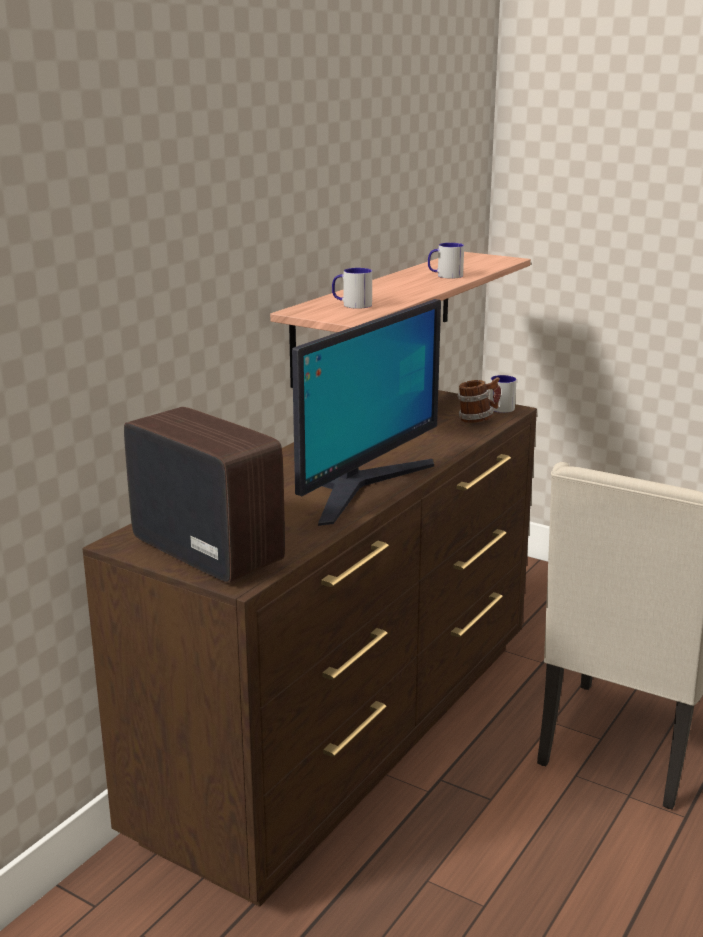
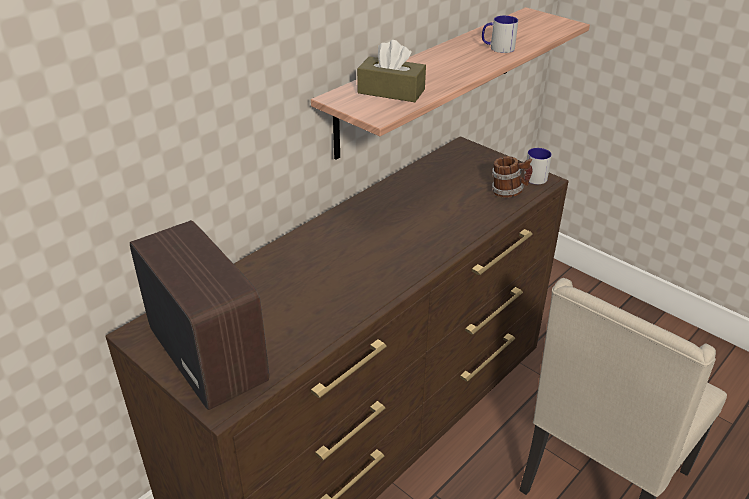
camera: 10 degrees right, 15 degrees up
(351, 305) = (391, 91): mug -> brown tissue box
(362, 487) = (375, 279): monitor -> none

